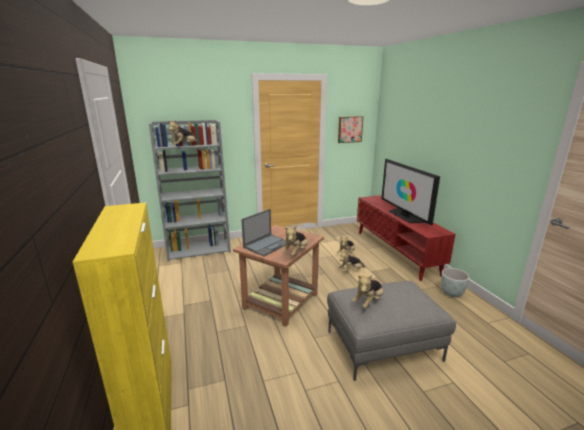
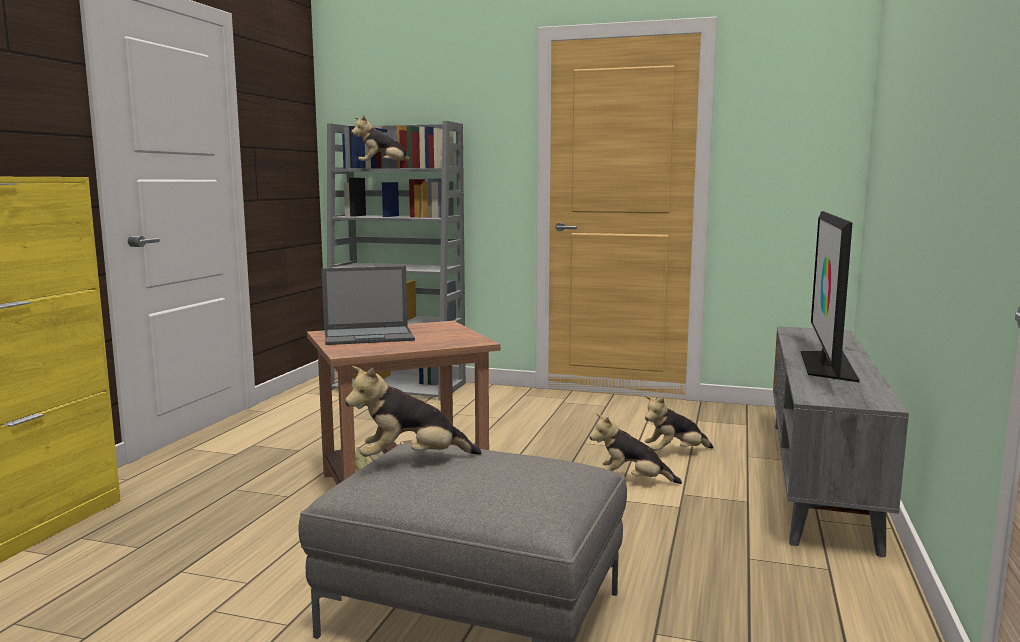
camera: 35 degrees right, 10 degrees down
(296, 252) = (388, 350): plush toy -> none
(349, 129) = (782, 151): picture -> none
(396, 252) = (820, 479): red tv stand -> grey tv stand
(452, 293) = (848, 595): grey planter -> none

